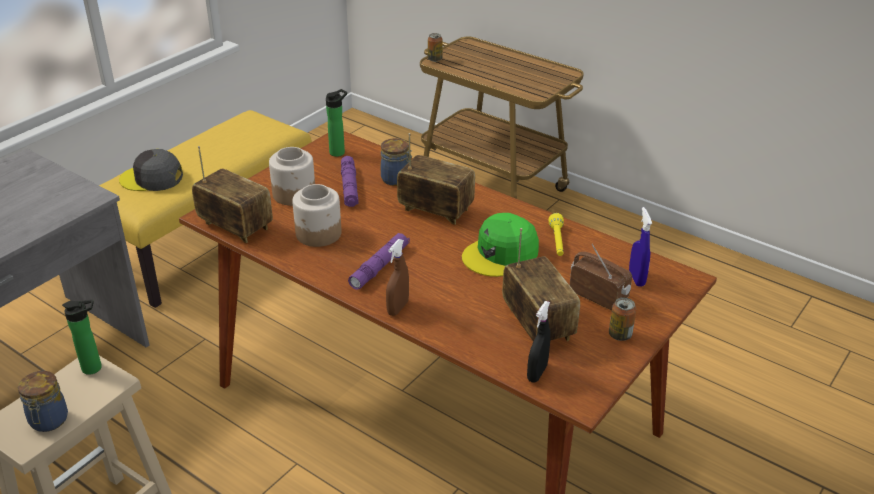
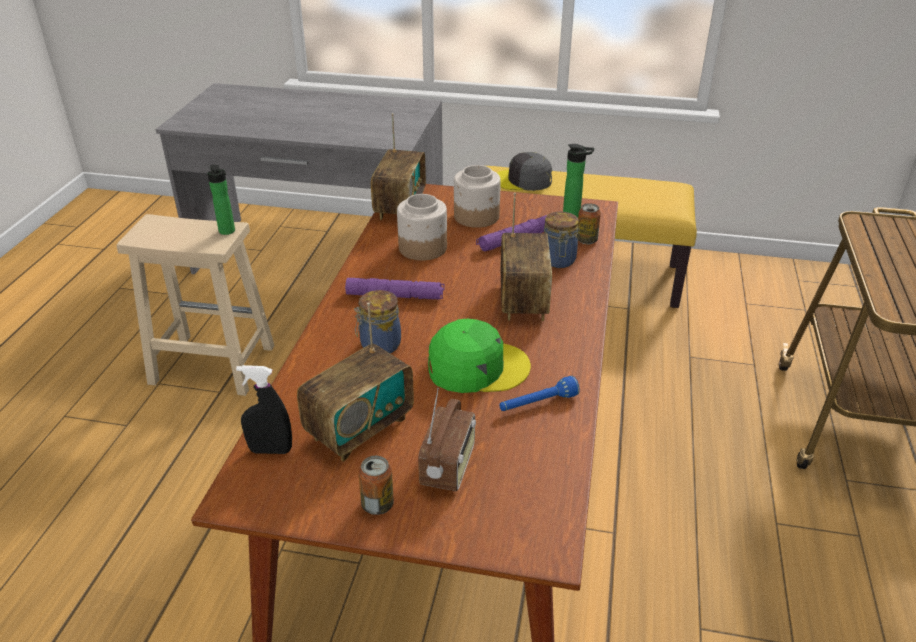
camera: 65 degrees right, 0 degrees up
(48, 421) = (163, 237): jar -> jar (379, 345)
(152, 178) = (523, 180): grey cap -> grey cap turned 60 degrees counterclockwise
(398, 308) = (333, 326): brown spray bottle -> none
(435, 59) = (864, 218): can -> can (586, 240)
(501, 254) = (477, 367): green cap -> green cap turned 150 degrees clockwise
(557, 242) = (537, 403): yellow flashlight -> blue flashlight
(636, 278) = (511, 494): blue spray bottle -> none

